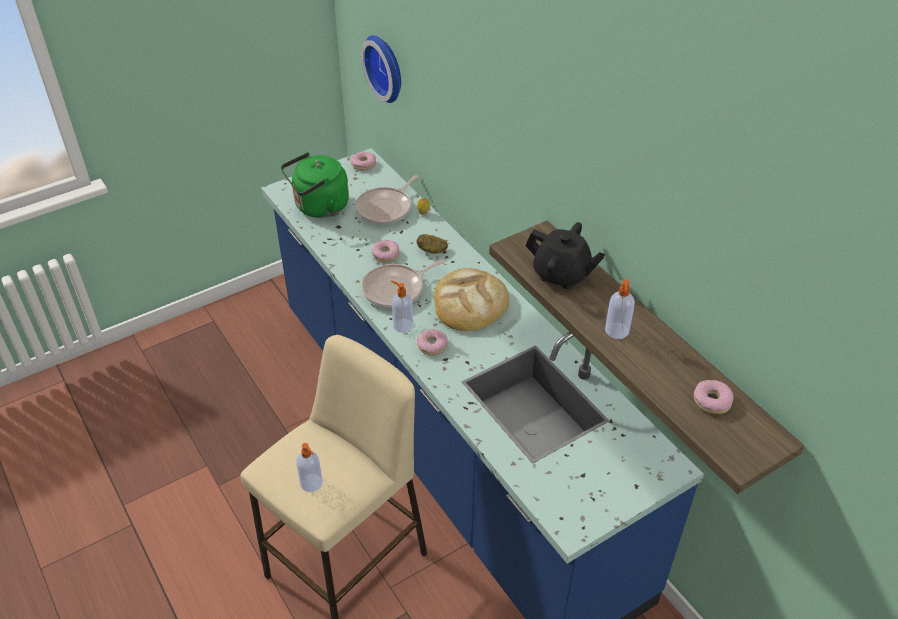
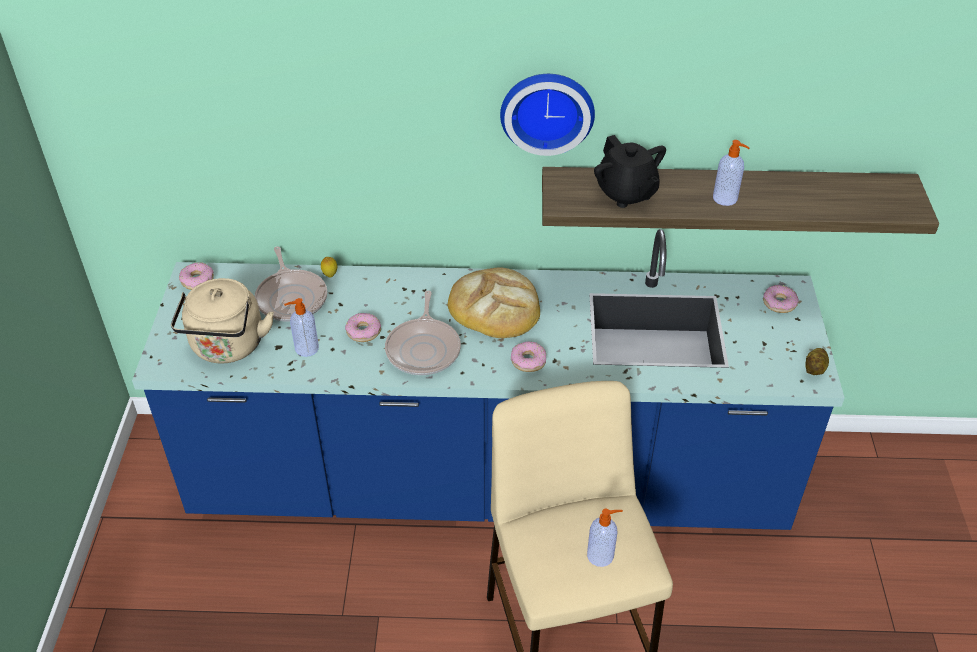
camera: 55 degrees left, 0 degrees up
(319, 207) = (227, 347): green kettle -> beige kettle
(386, 67) = (188, 144): wall clock -> wall clock (547, 110)
(402, 325) = (480, 368): soap dispenser -> soap dispenser (306, 348)
(432, 250) = (393, 296): potato -> potato (815, 369)
(561, 274) = (626, 193): black teapot -> black teapot turned 90 degrees clockwise
(712, 401) = (843, 191): donut -> donut (779, 303)

